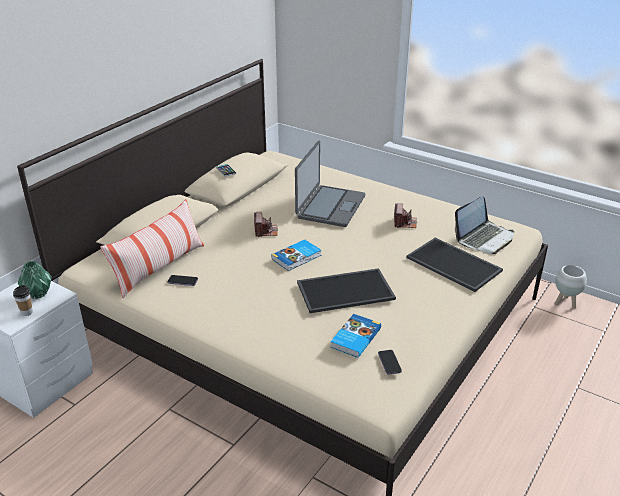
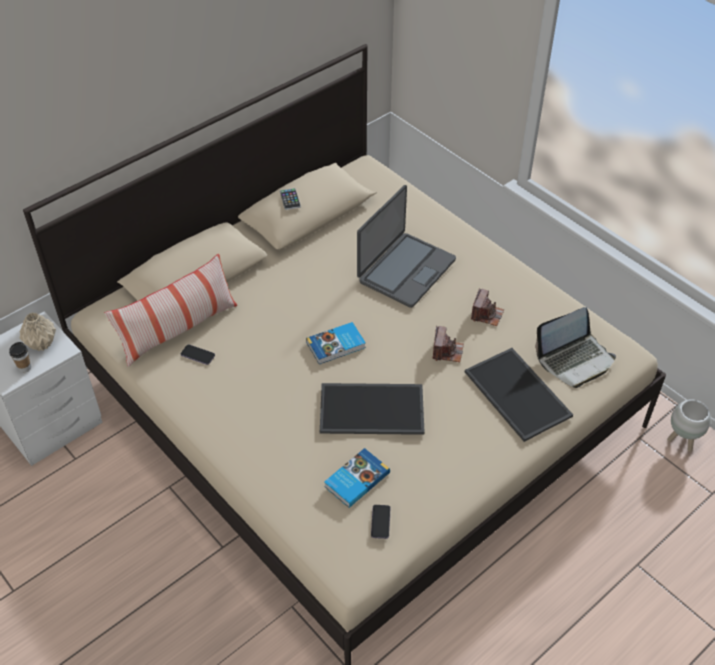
camera: 15 degrees right, 15 degrees up
(38, 293) = (41, 343): green vase -> beige vase
(265, 231) = (315, 296): camera -> camera (447, 351)

